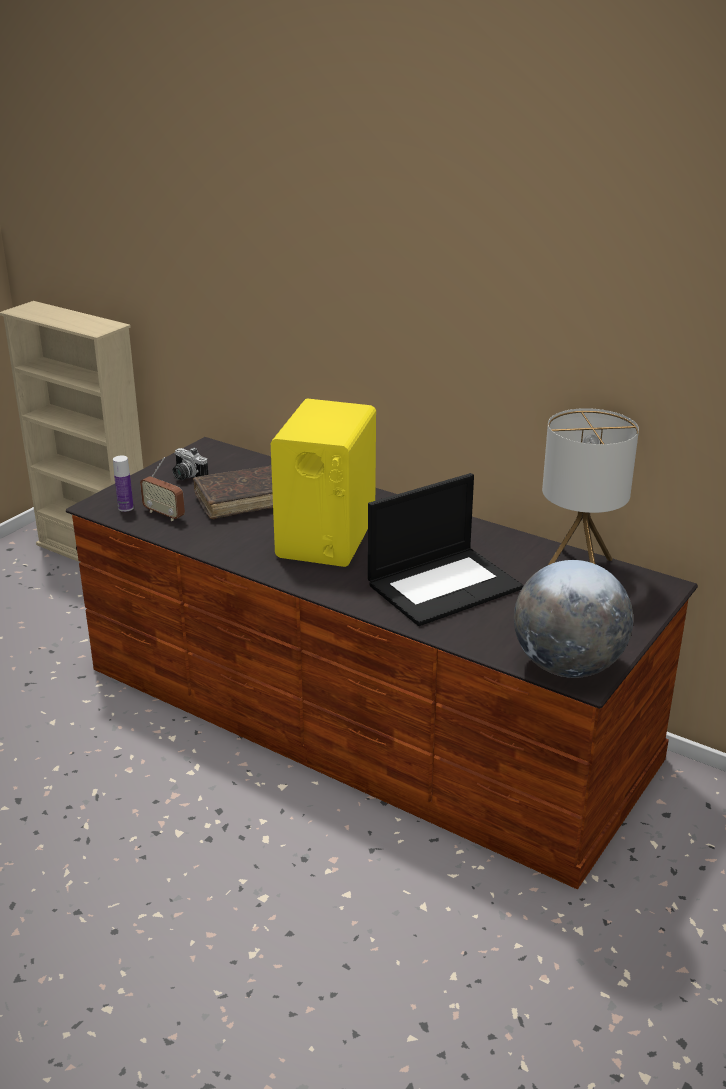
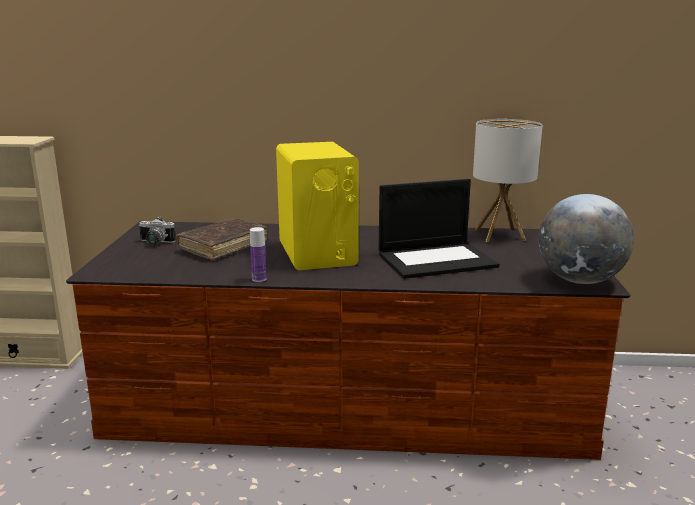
camera: 30 degrees left, 10 degrees down
(125, 508) = (125, 268): bottle -> bottle (259, 279)
(164, 514) = (166, 265): radio -> none
(444, 585) = (437, 260): laptop -> laptop turned 45 degrees clockwise

